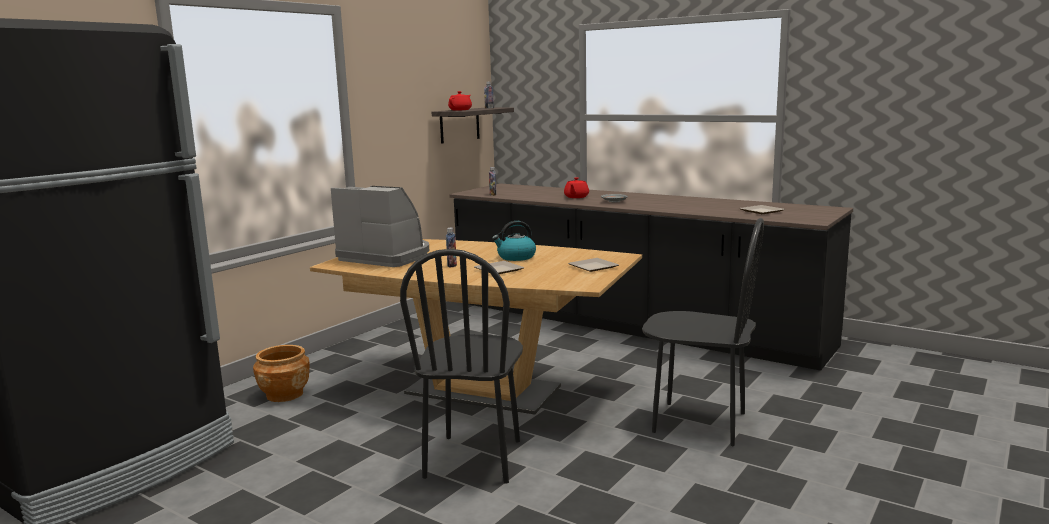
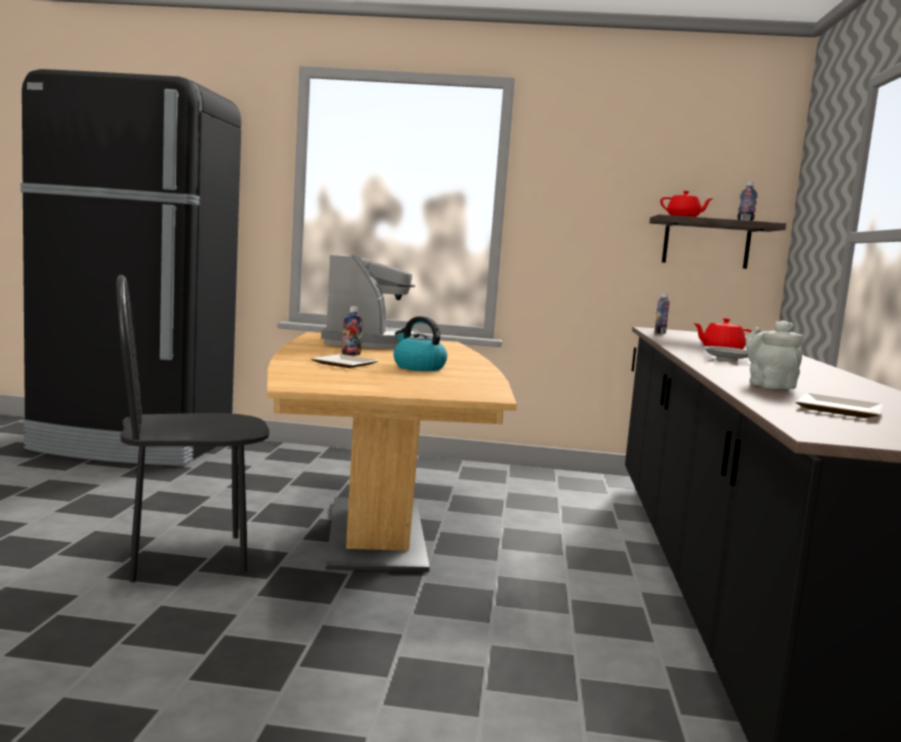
camera: 60 degrees right, 5 degrees down
(284, 394) = (297, 462): brown planter -> none
(593, 267) = (398, 387): plate -> none
(699, 423) = (381, 692): black chair -> none
(701, 209) = (768, 385): none -> grey teapot

